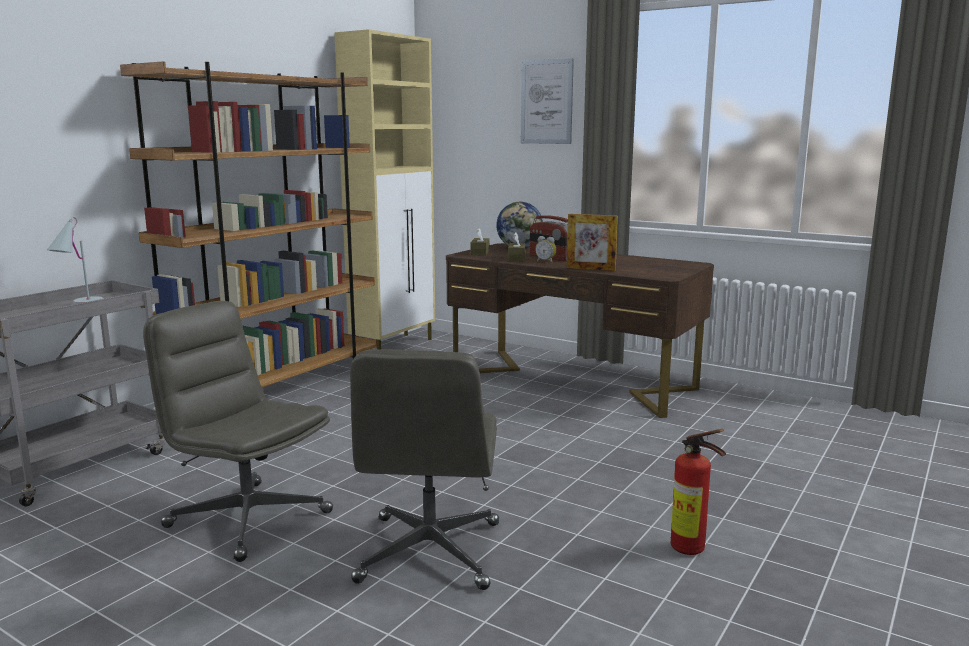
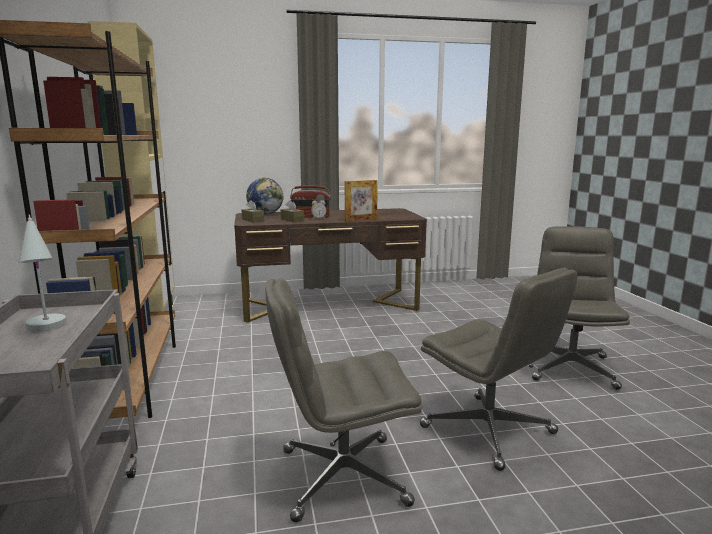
camera: 45 degrees left, 0 degrees up
(546, 102) = (258, 100): picture -> none
(692, 550) = (570, 368): fire extinguisher -> grey office chair

